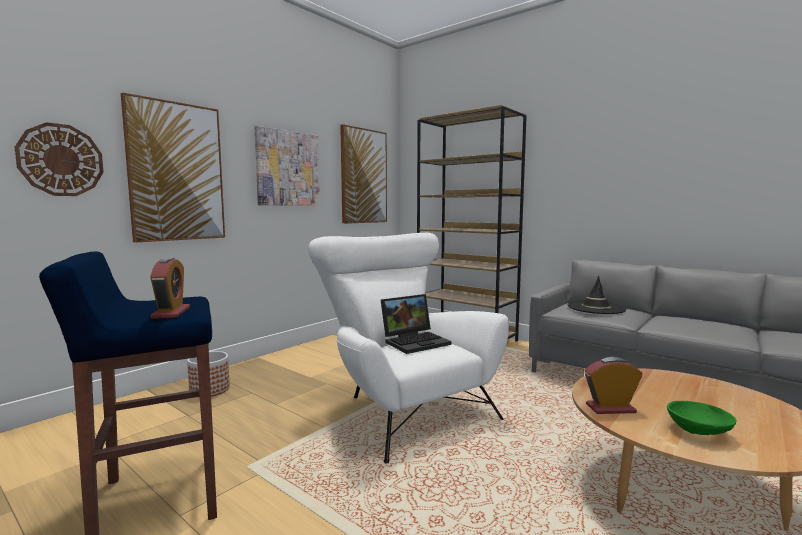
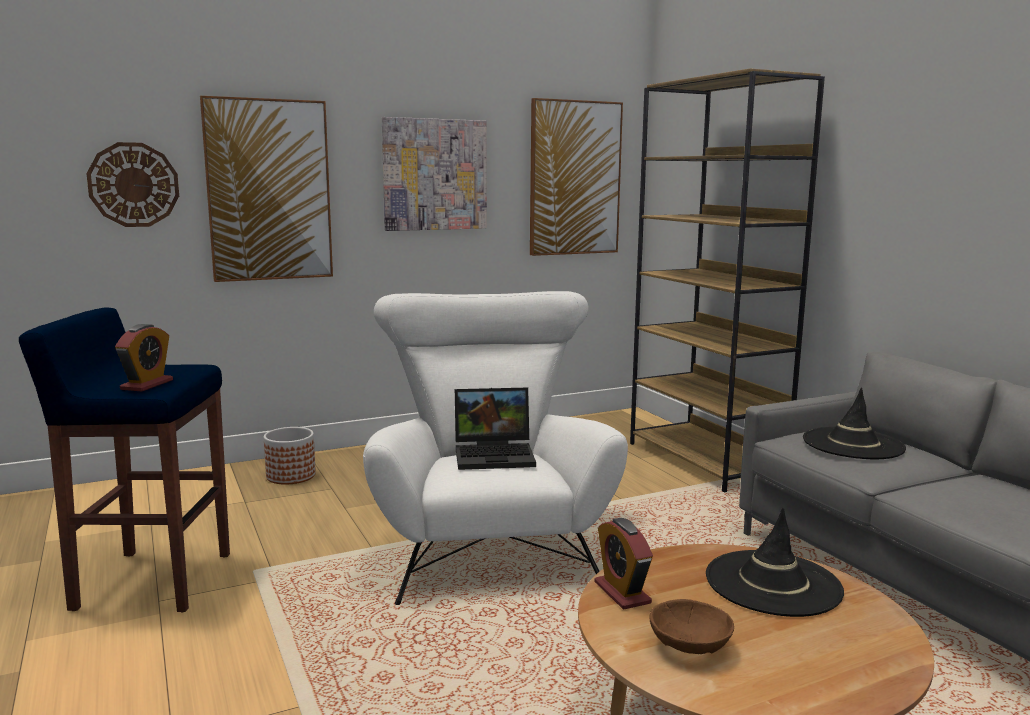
camera: 25 degrees right, 5 degrees up
(610, 408) = (622, 593): alarm clock -> alarm clock turned 135 degrees counterclockwise
(667, 385) = (772, 583): none -> black hat
(699, 432) = (689, 648): green bowl -> brown bowl

